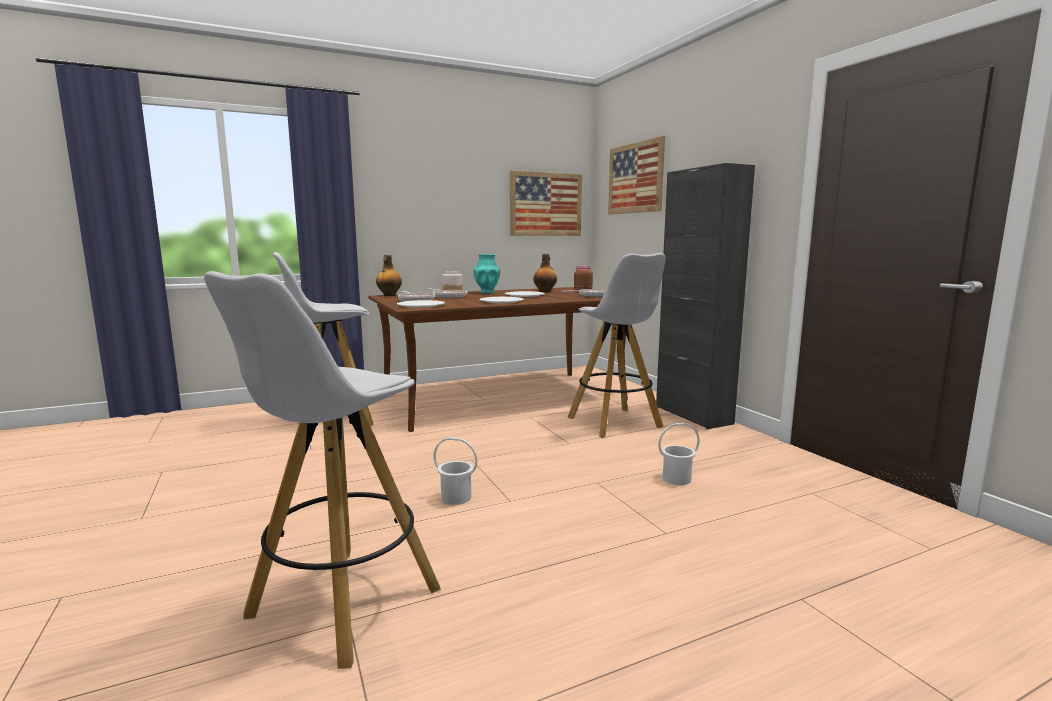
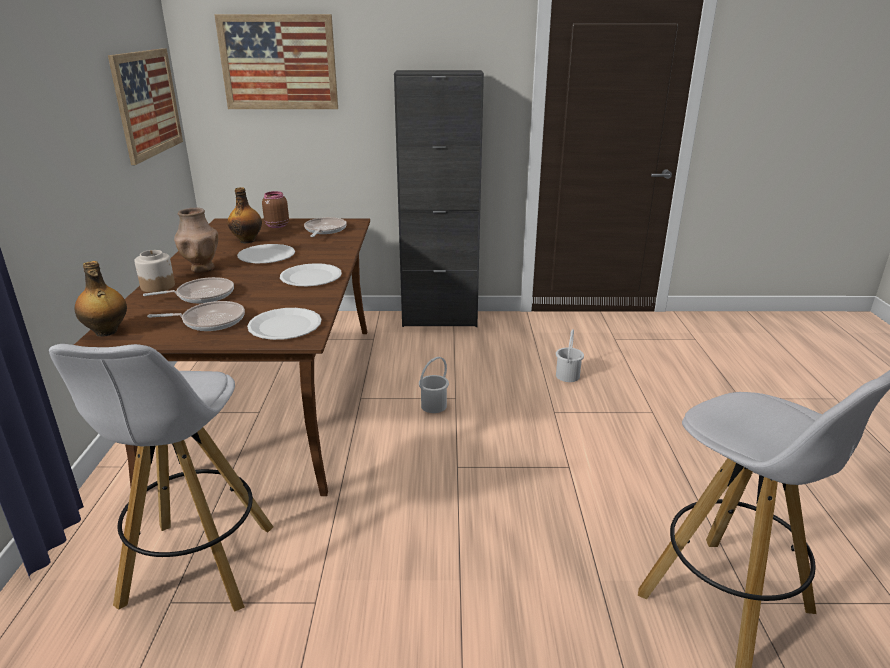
camera: 65 degrees left, 15 degrees up
(456, 497) = (546, 497): white bucket -> white bucket (433, 406)
(487, 293) = (202, 268): turquoise vase -> brown vase
(615, 423) = (425, 359): white stool -> none

